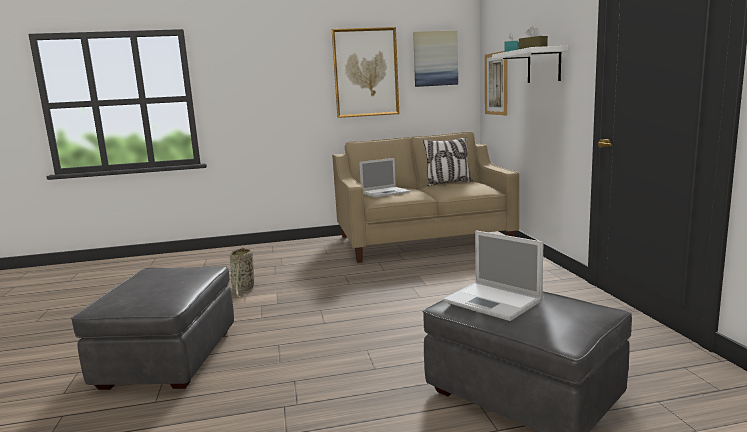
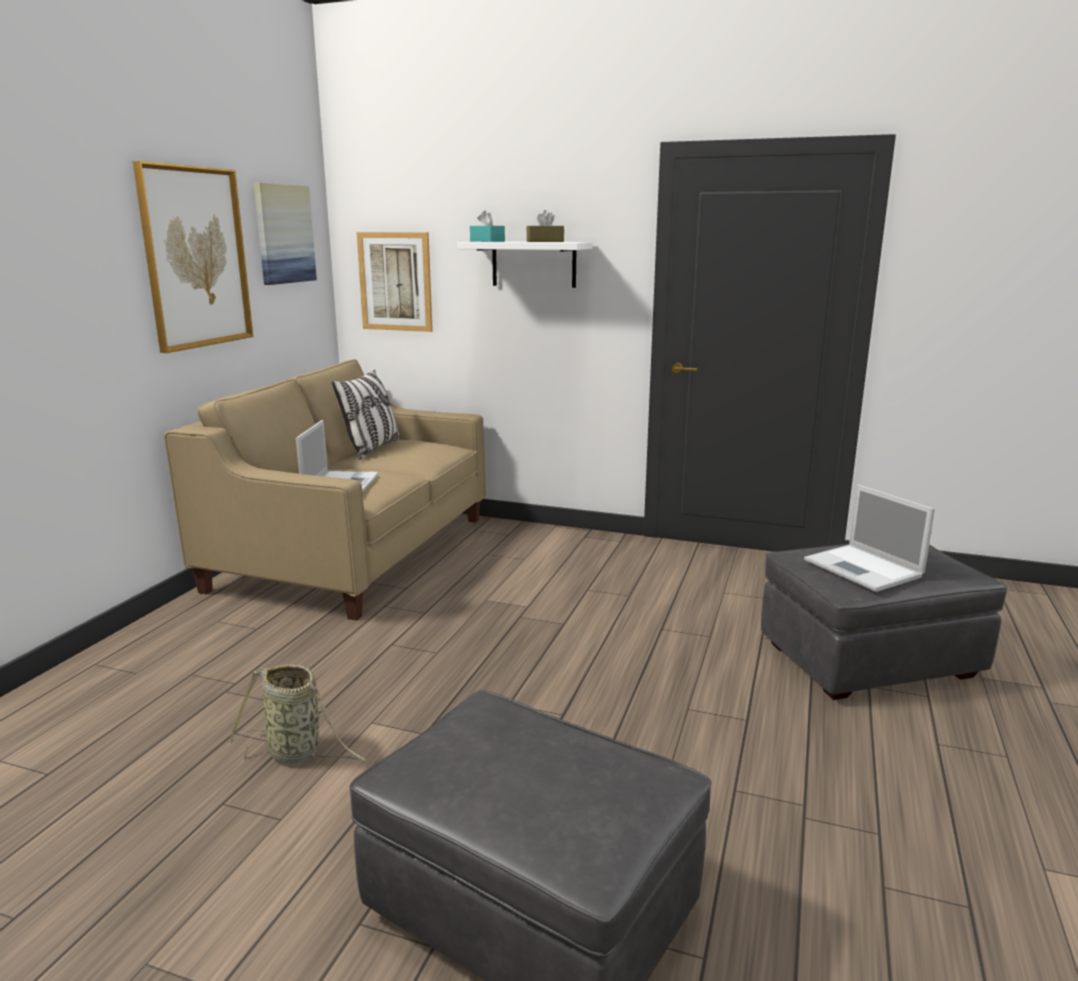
camera: 60 degrees left, 5 degrees up
(494, 301) = (864, 569): laptop -> laptop turned 75 degrees clockwise

